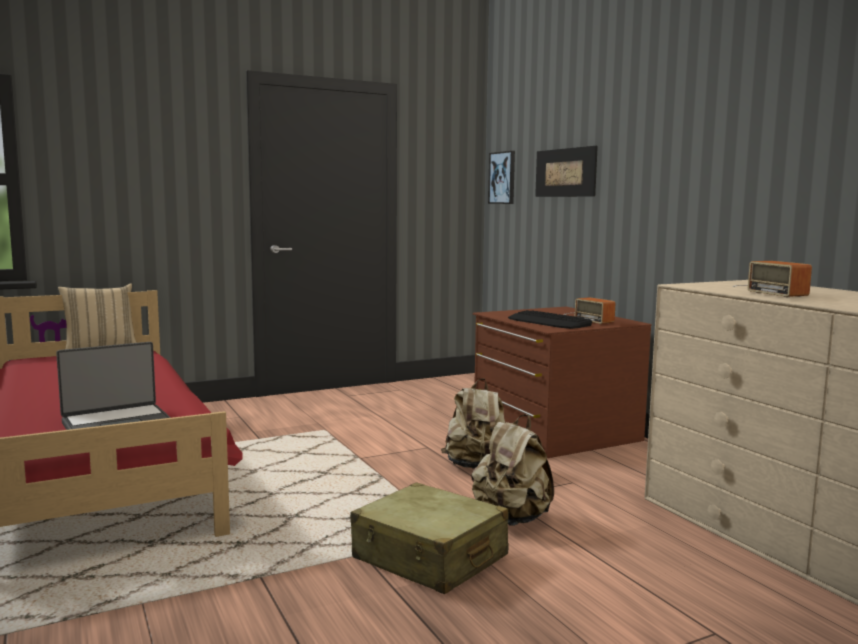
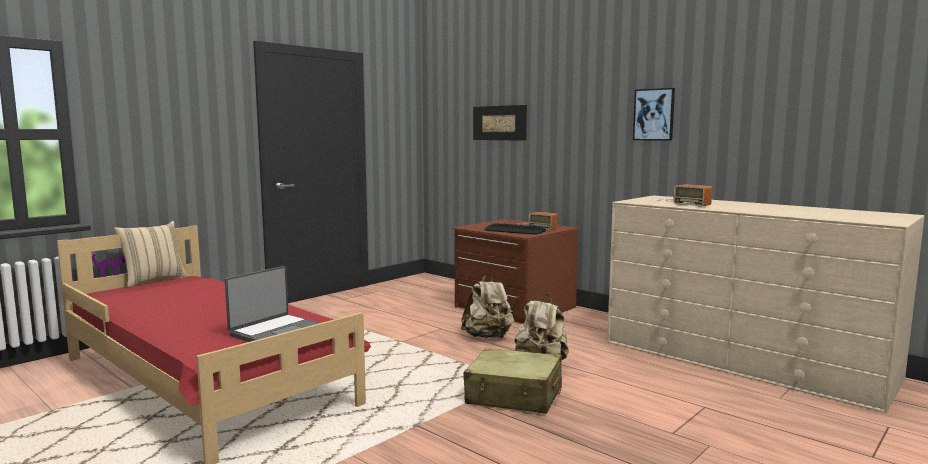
camera: 20 degrees left, 0 degrees up
(502, 178) = (441, 125): picture -> picture (654, 114)

